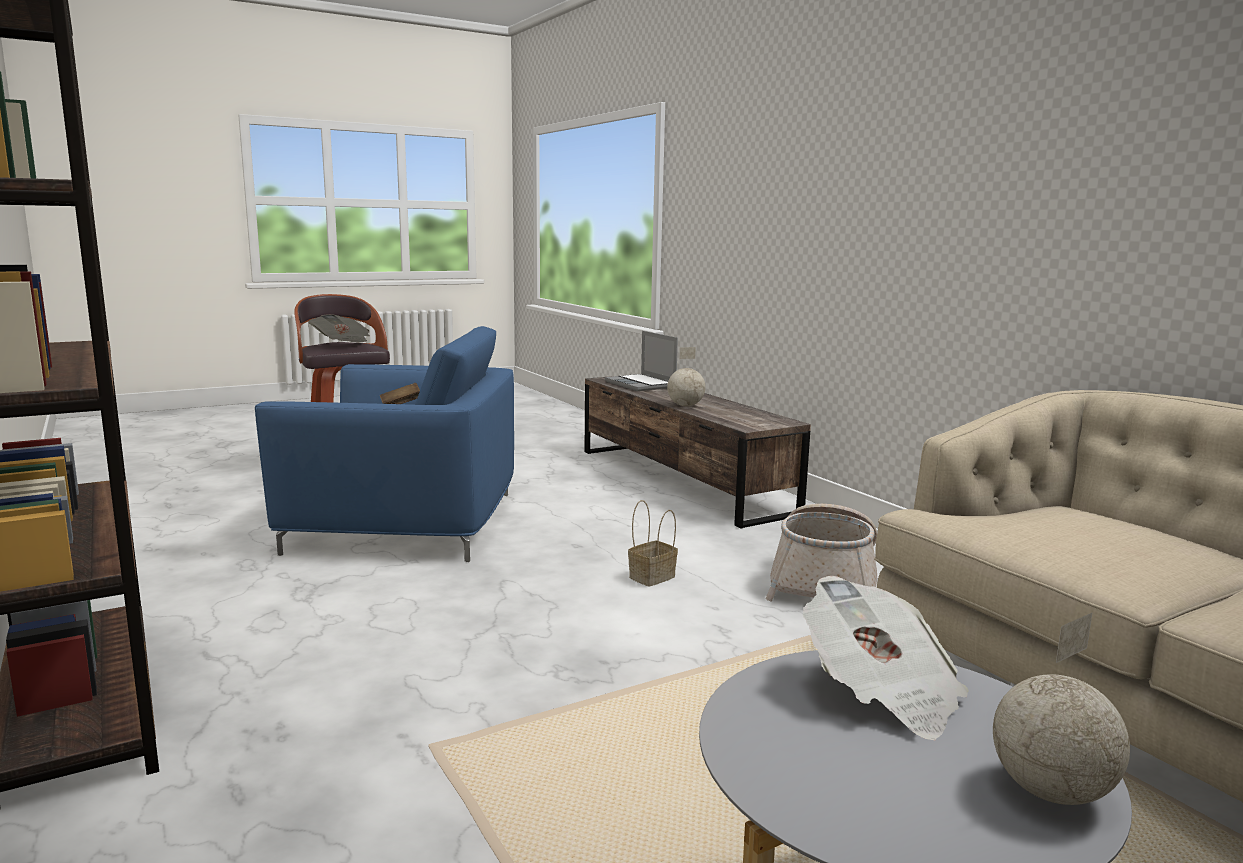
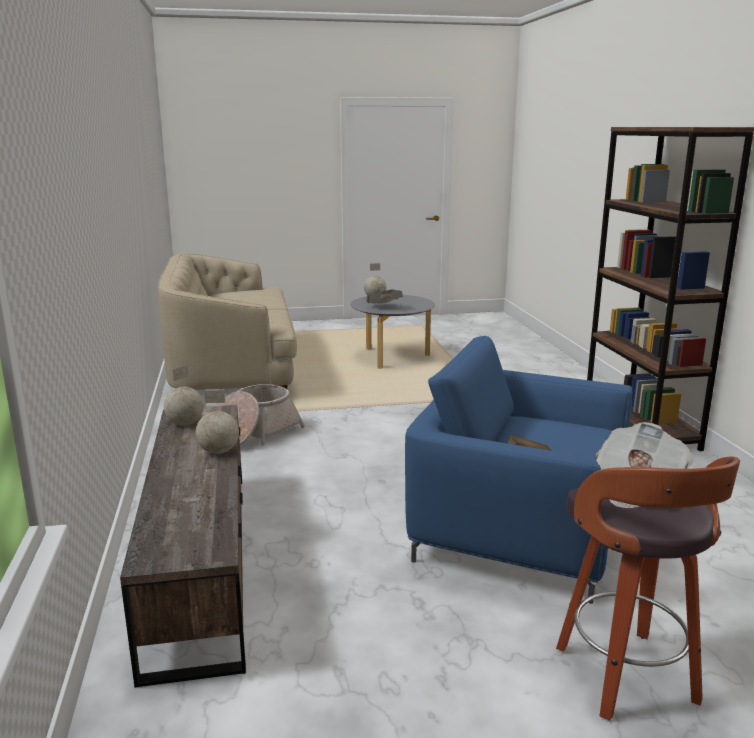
camera: 160 degrees left, 5 degrees up
(641, 384) = (185, 521): laptop -> none
(651, 578) = (352, 449): basket -> none
(757, 416) = (186, 424): none -> globe

